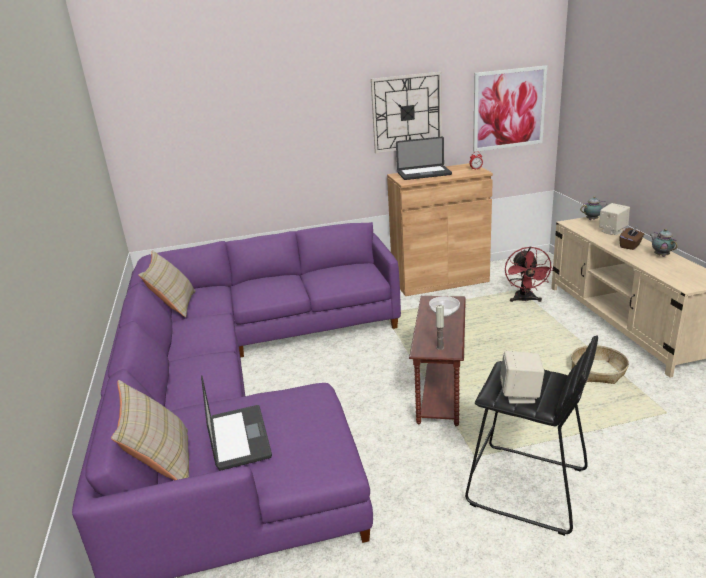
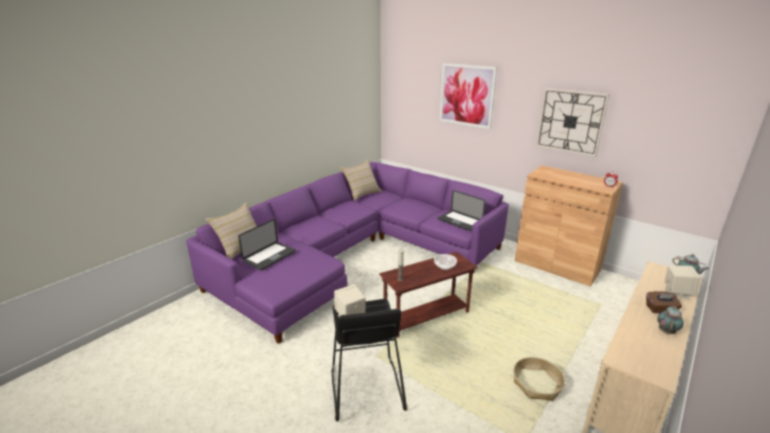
camera: 50 degrees right, 0 degrees up
(424, 174) = (563, 174): laptop -> laptop (459, 221)
(509, 109) = (677, 144): picture -> picture (466, 95)
(525, 300) = (589, 313): red fan -> none

